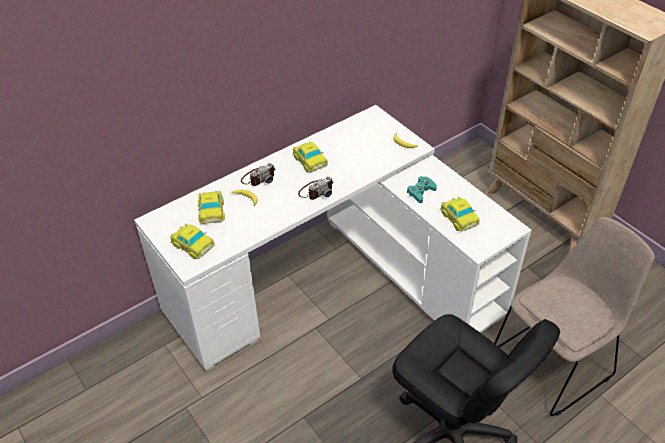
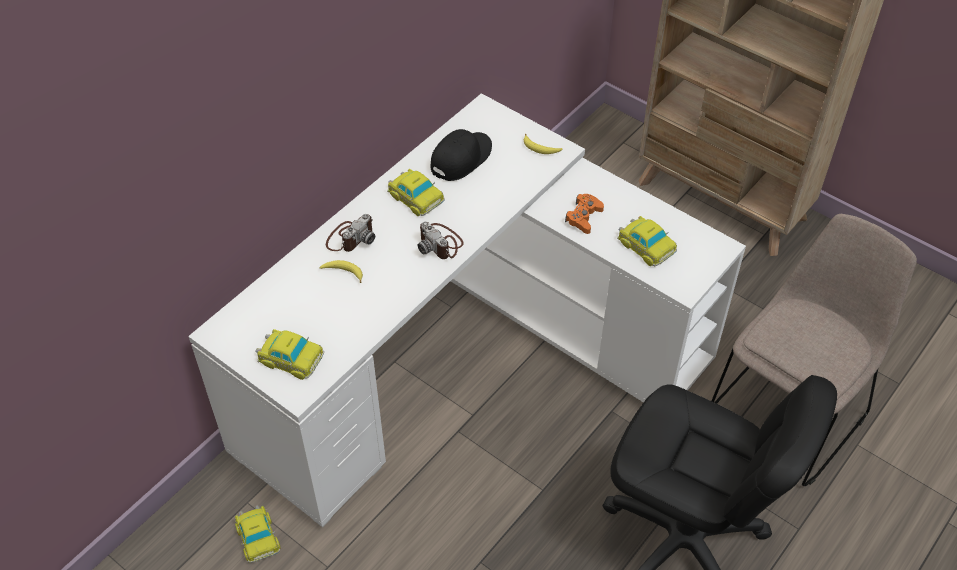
camera: 15 degrees left, 5 degrees up
(211, 210) = (299, 300): toy car -> toy car (257, 536)
(316, 191) = (440, 243): camera -> camera turned 105 degrees clockwise
(348, 142) = (461, 158): none -> black cap
(421, 192) = (583, 217): turquoise game controller -> orange game controller

